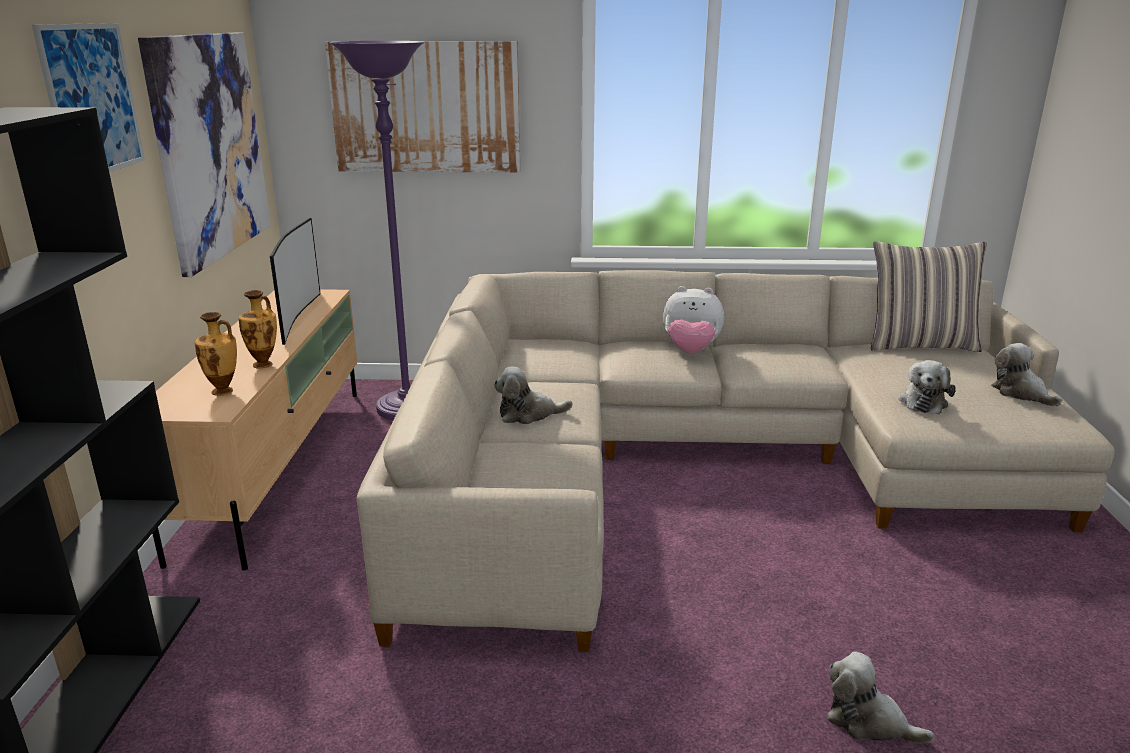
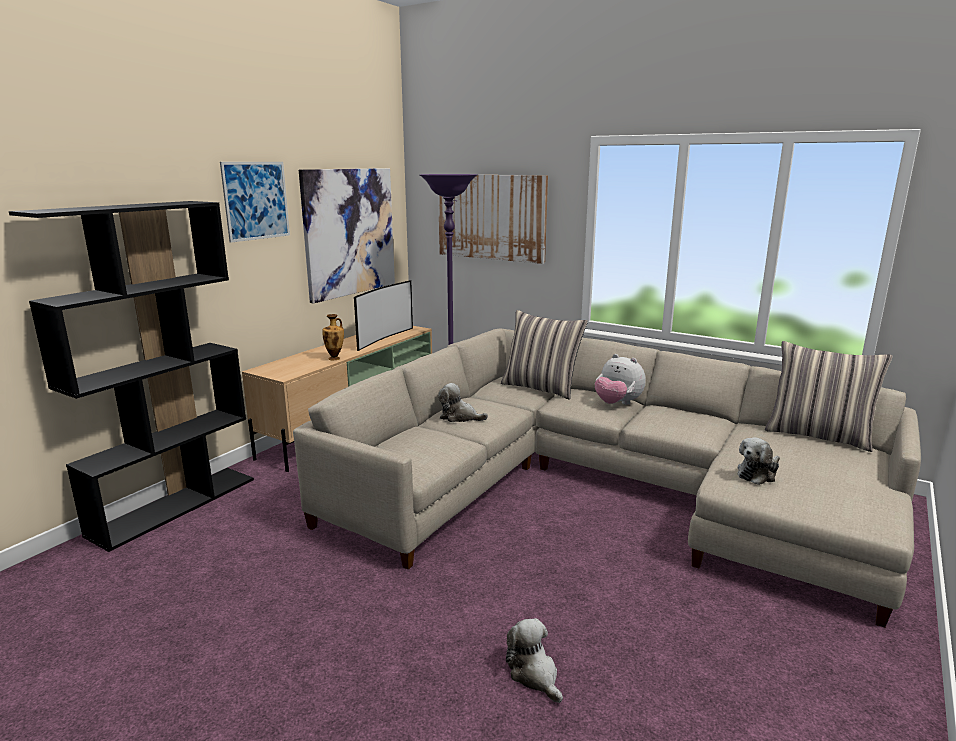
camera: 30 degrees right, 5 degrees down
(224, 391) = (299, 367): vase -> none
(578, 349) = (541, 388): none -> pillow
(1020, 393) = (862, 488): plush toy -> none

